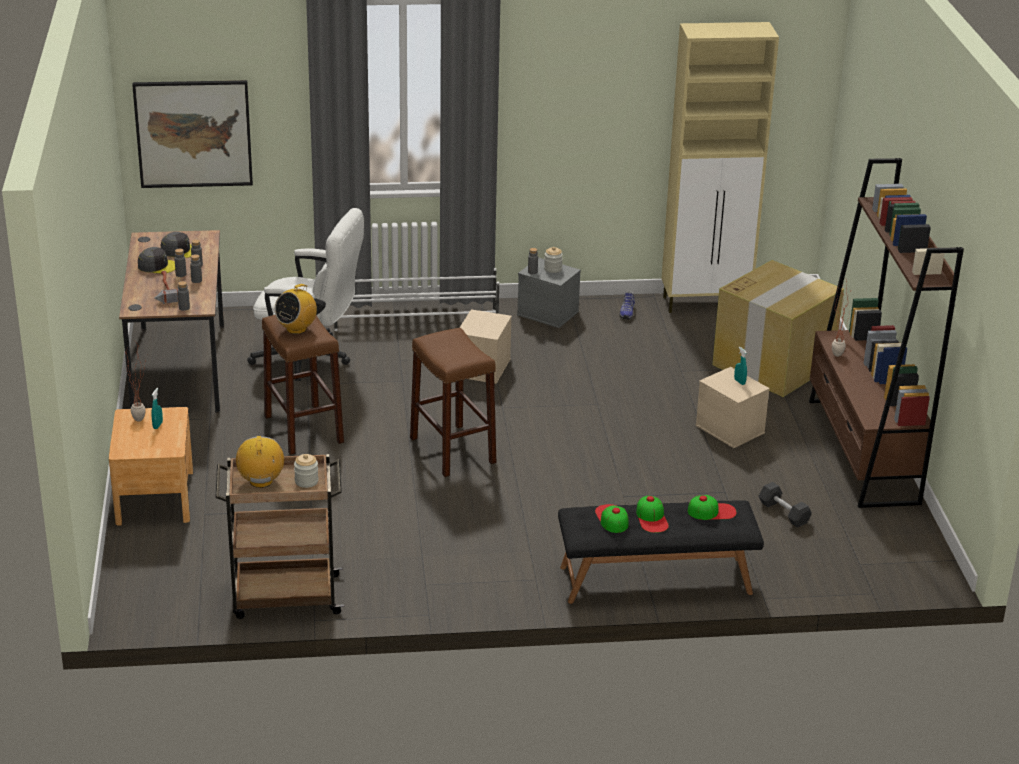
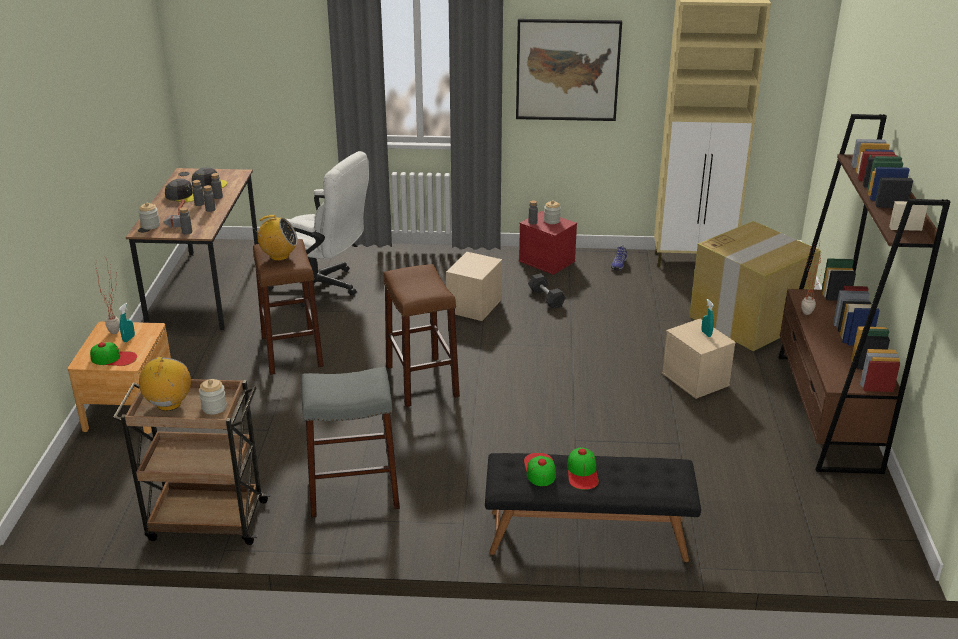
camera: 10 degrees right, 0 degrees up
(140, 302) = (150, 225): none -> jar
(193, 133) = (232, 82): picture -> picture (567, 70)
(296, 329) = (279, 256): radio -> radio turned 135 degrees counterclockwise
(416, 321) = (428, 261): white shoe rack -> none
(420, 561) = (353, 493): none -> grey stool
(548, 313) = (547, 261): grey storage box -> red storage box
(712, 511) = (649, 470): cap -> cap (114, 358)
(783, 513) = (736, 471): black dumbbell -> black dumbbell (546, 298)

